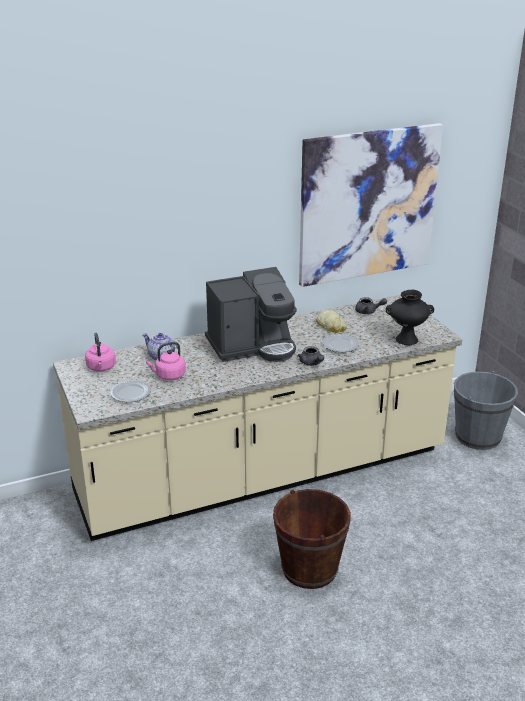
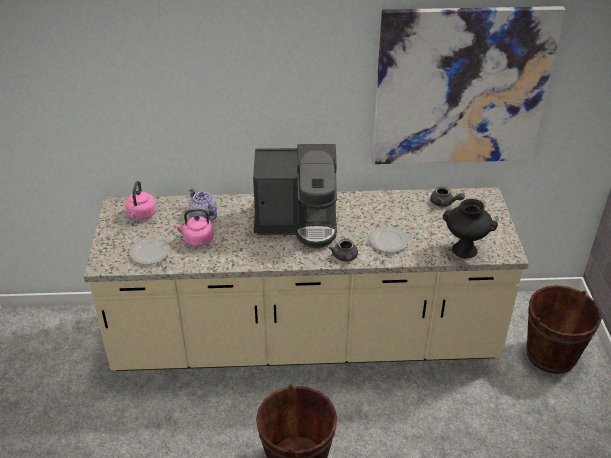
camera: 20 degrees right, 10 degrees up
(331, 326) = (393, 213): bread -> none
(478, 436) = (551, 354): grey bucket -> brown bucket

